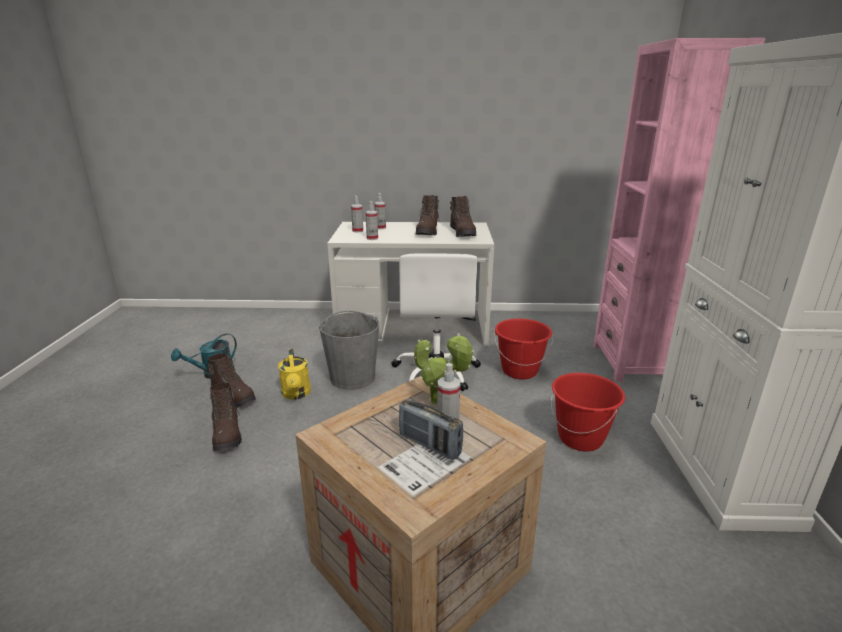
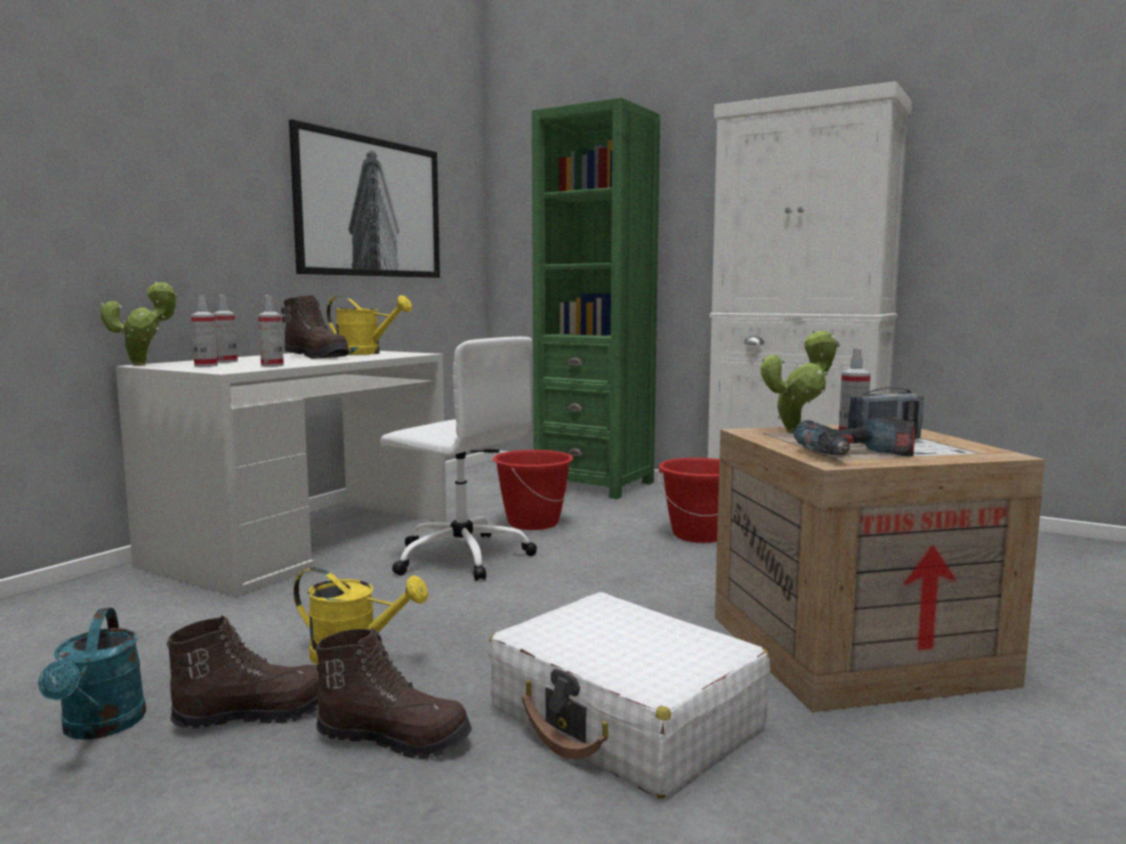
camera: 60 degrees left, 15 degrees down
(270, 491) = (626, 719): none -> white suitcase
(349, 223) = (144, 365): none -> potted plant
(352, 377) = (378, 605): grey bucket -> none
(356, 439) = (855, 455): none -> power drill
(463, 233) = (366, 353): brown boot -> yellow watering can
(525, 128) = (370, 207): none -> picture
(635, 362) = (594, 484): pink bookcase -> green bookcase

